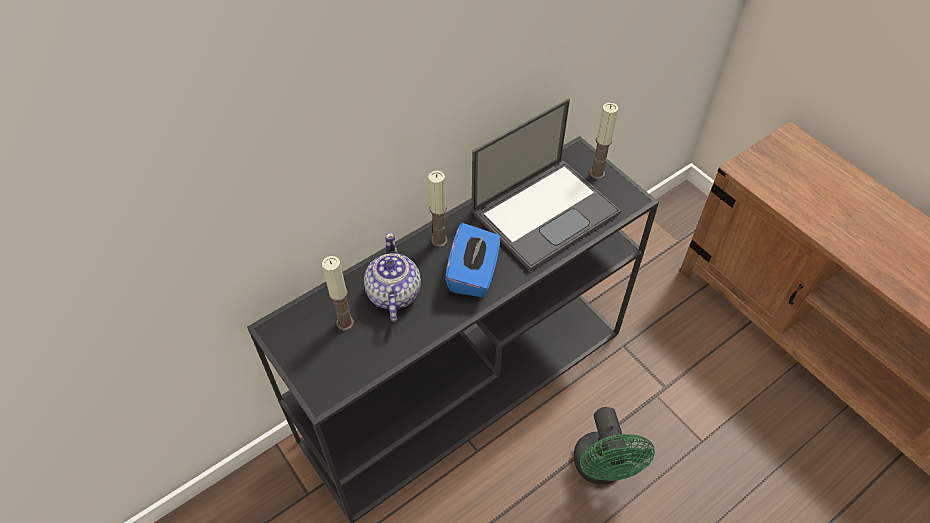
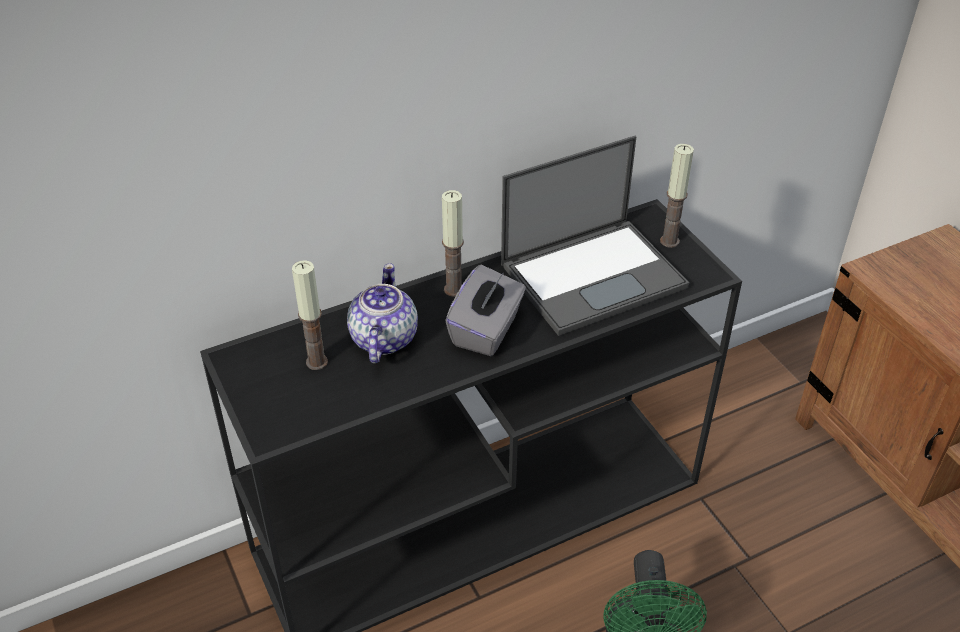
camera: 10 degrees right, 10 degrees down
(473, 274) = (486, 330): blue tissue box -> grey tissue box

